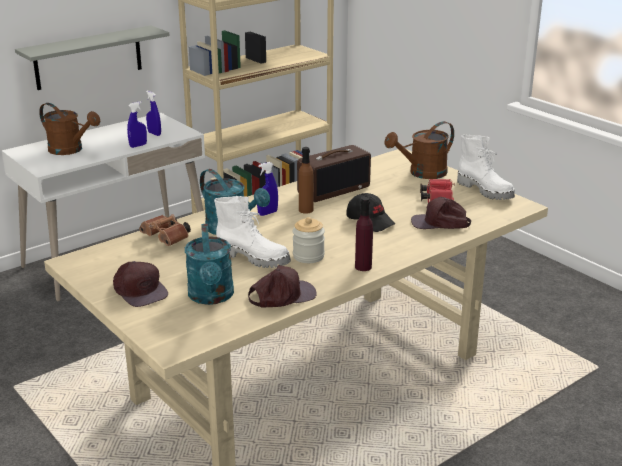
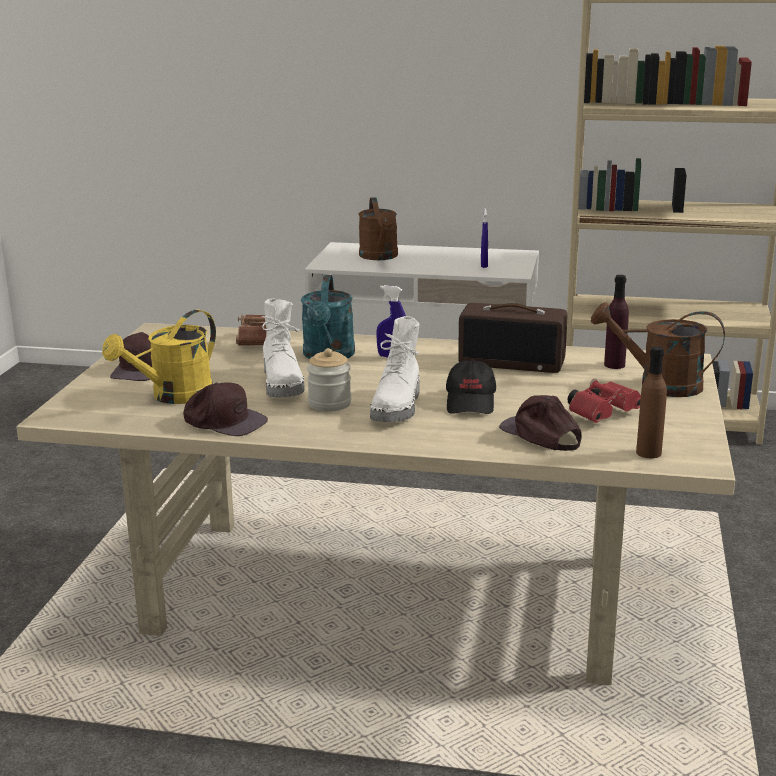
camera: 50 degrees right, 5 degrees down
(88, 58) = (451, 159): grey shelf -> none
(138, 145) = (444, 270): blue spray bottle -> none
(211, 297) = (173, 396): turquoise watering can -> yellow watering can
(306, 210) = (435, 368): brown bottle -> brown bottle (648, 453)
(363, 267) = (352, 434): purple bottle -> purple bottle (614, 365)
(485, 190) = (694, 430): white boot -> white boot (398, 408)

